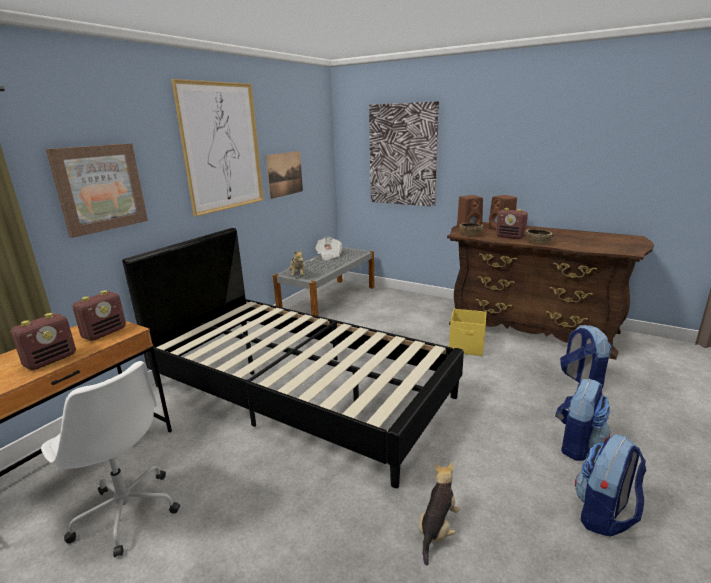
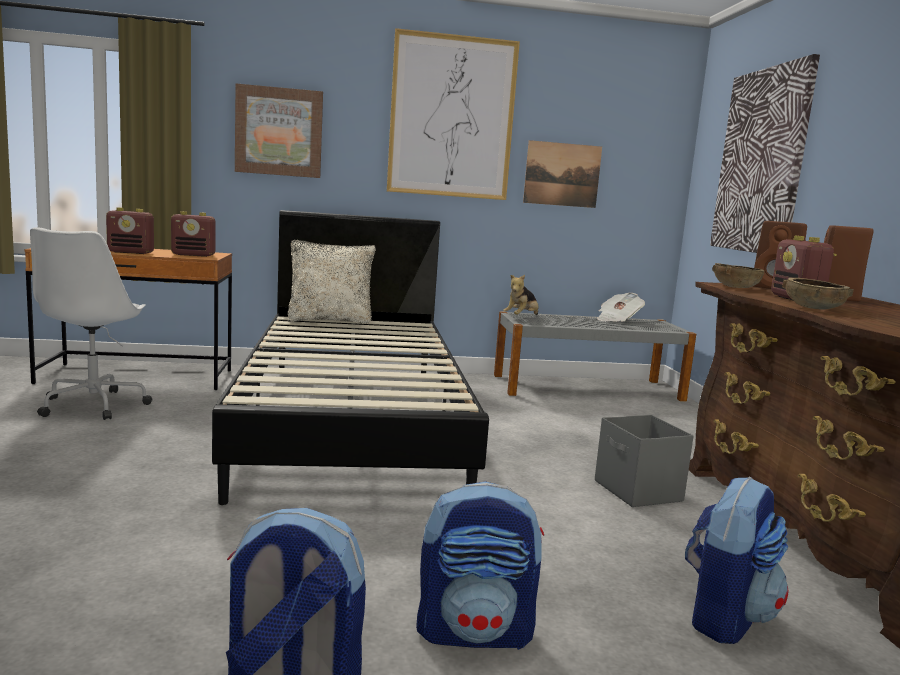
camera: 50 degrees right, 10 degrees down
(202, 332) = (330, 321): none -> beige pillow
(437, 529) = (160, 541): plush toy -> none
(467, 347) = (638, 491): yellow storage box -> grey storage box

